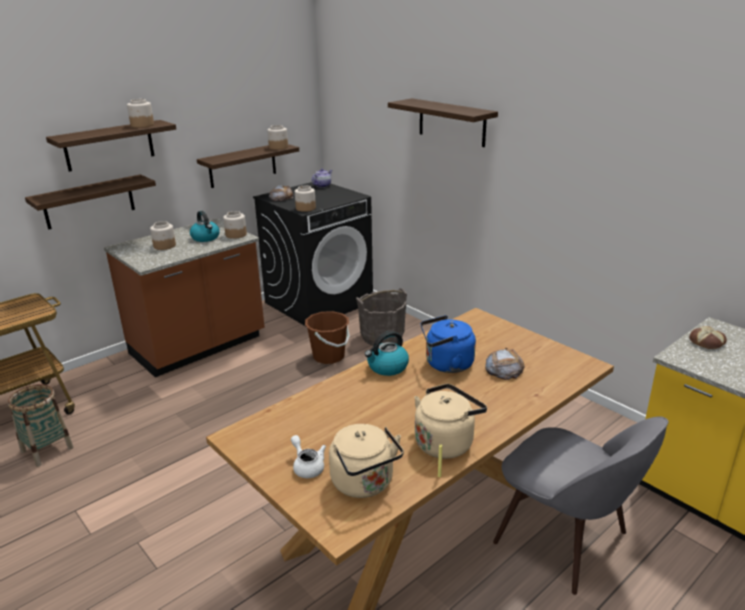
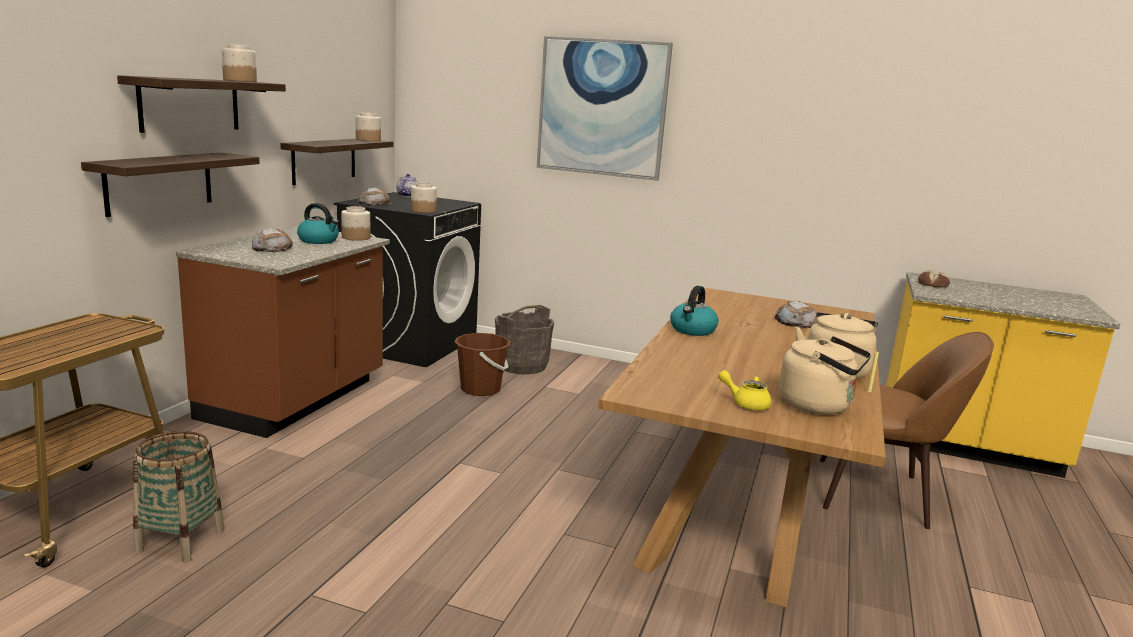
camera: 30 degrees left, 10 degrees down
(164, 246) = (272, 248): jar -> bread
(307, 466) = (745, 403): white teapot -> yellow teapot
(446, 364) = (742, 323): blue kettle -> none
(451, 122) = (602, 108): shelf -> picture
(565, 540) = (877, 493): grey chair -> brown chair

